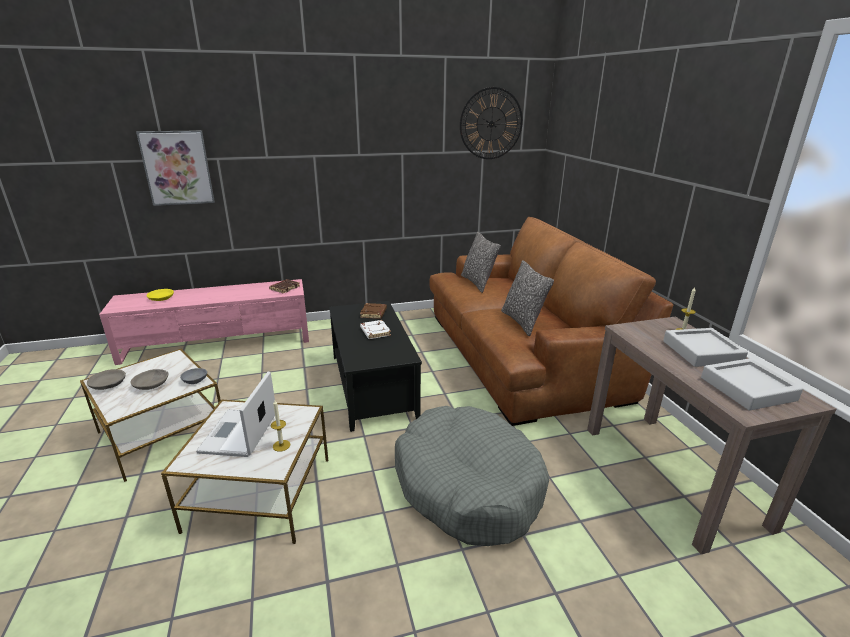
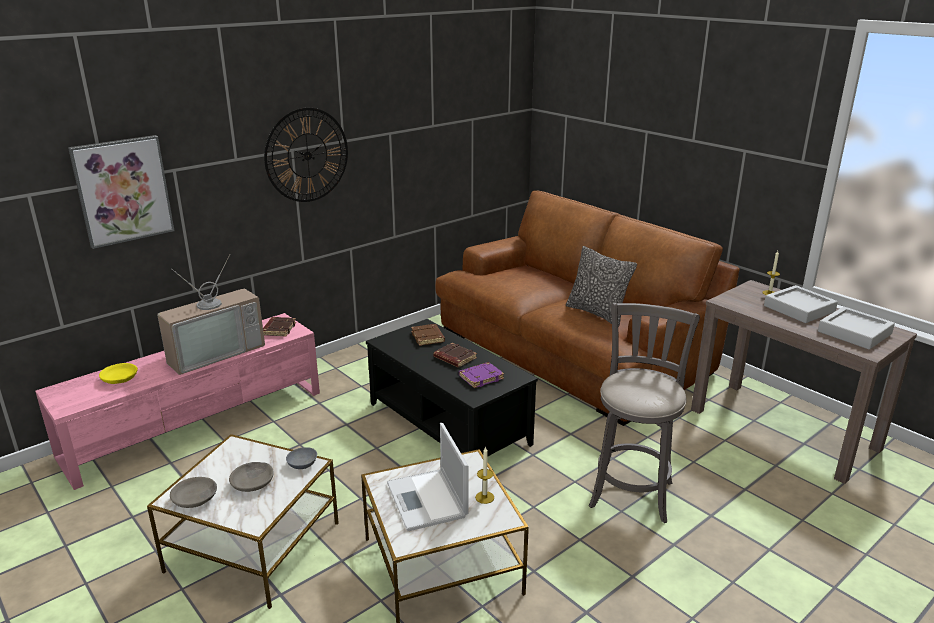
camera: 25 degrees left, 0 degrees up
(231, 294) = (214, 352): none -> television
(374, 332) = (454, 358): white book -> brown book
(378, 350) = (481, 377): none -> purple book
(467, 485) = (632, 491): grey dog bed -> grey stool
(478, 283) = (508, 278): pillow -> none
(491, 124) = (480, 86): wall clock -> wall clock (307, 155)

